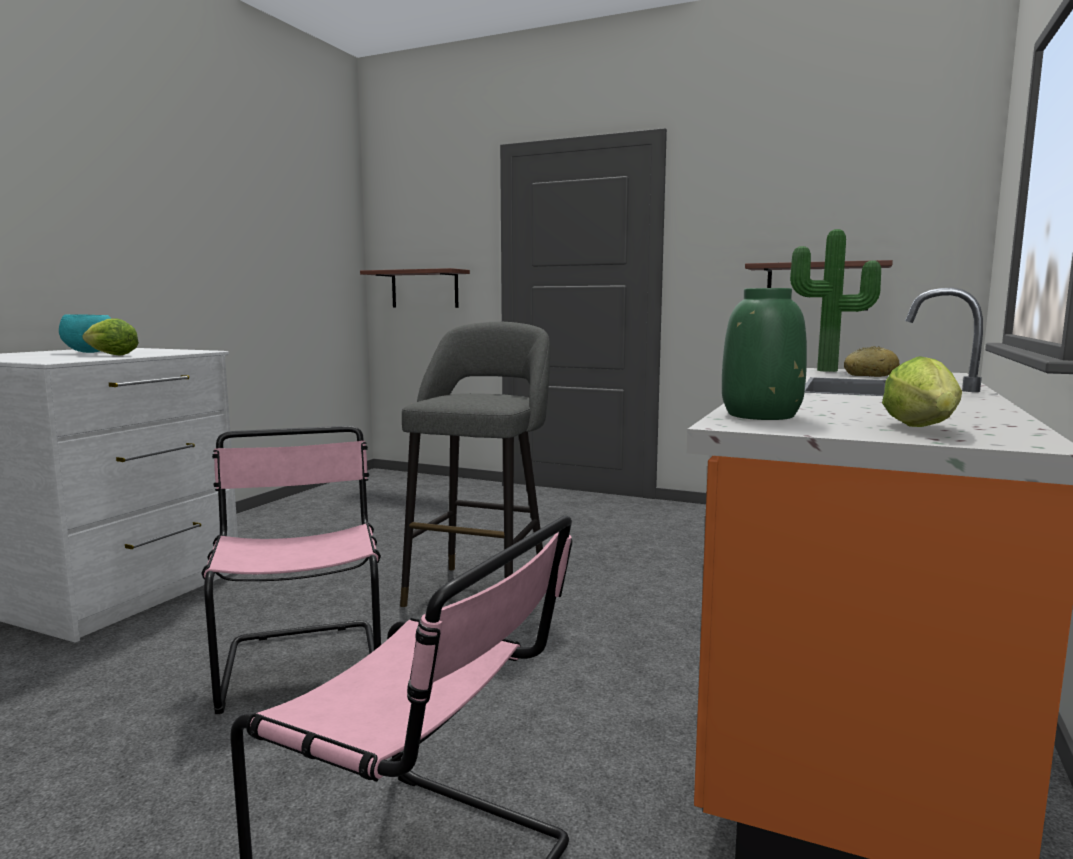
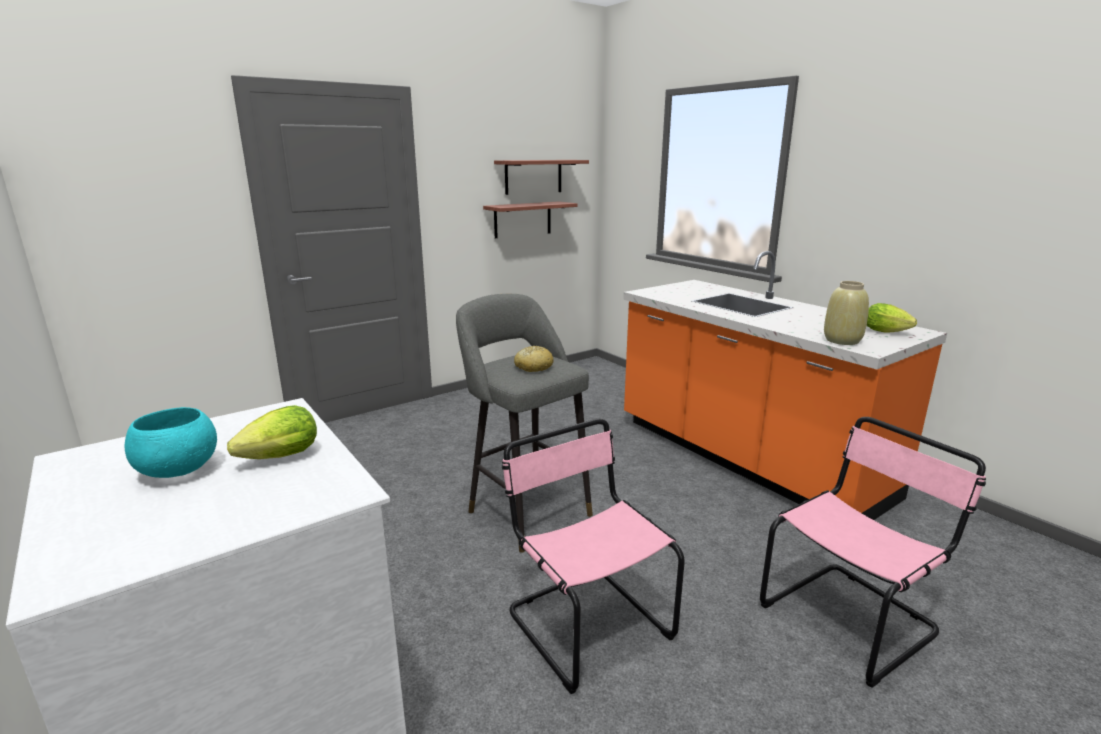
camera: 60 degrees left, 10 degrees up
(302, 662) = (585, 621): pink chair -> pink chair turned 45 degrees clockwise
(424, 289) = (143, 246): shelf -> shelf (533, 176)
(759, 415) = (841, 341): green vase -> beige vase
(829, 371) = (662, 291): potted plant -> none
(869, 375) = (691, 292): bread -> bread (533, 367)

